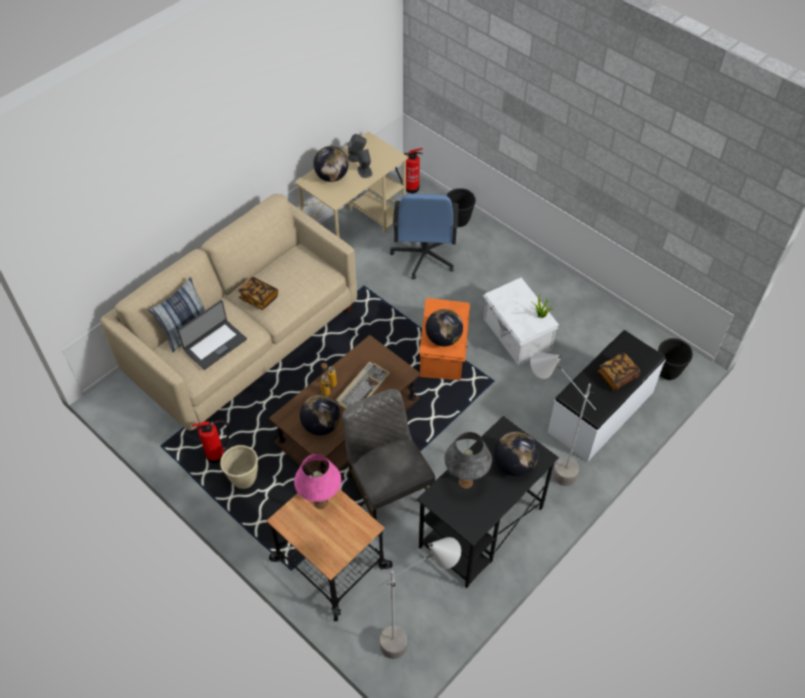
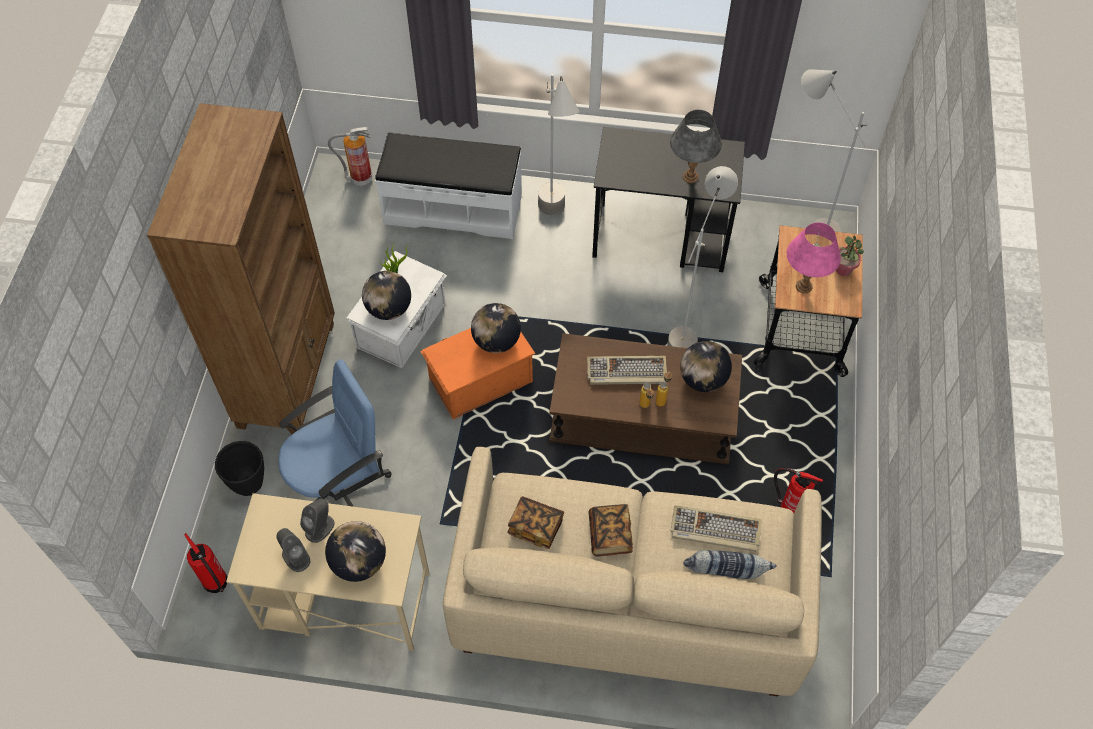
camera: 125 degrees left, 5 degrees up
(214, 344) = (714, 530): laptop -> keyboard
(243, 479) = (791, 462): beige planter -> none
(312, 540) = (843, 269): none -> potted plant
(388, 490) = (688, 330): grey chair -> grey floor lamp
(514, 465) = (640, 152): globe -> globe (389, 309)
(521, 266) = (288, 373): none -> brown bookcase
(617, 376) = (445, 156): book -> book (535, 527)
(667, 373) = (360, 179): black planter -> fire extinguisher

